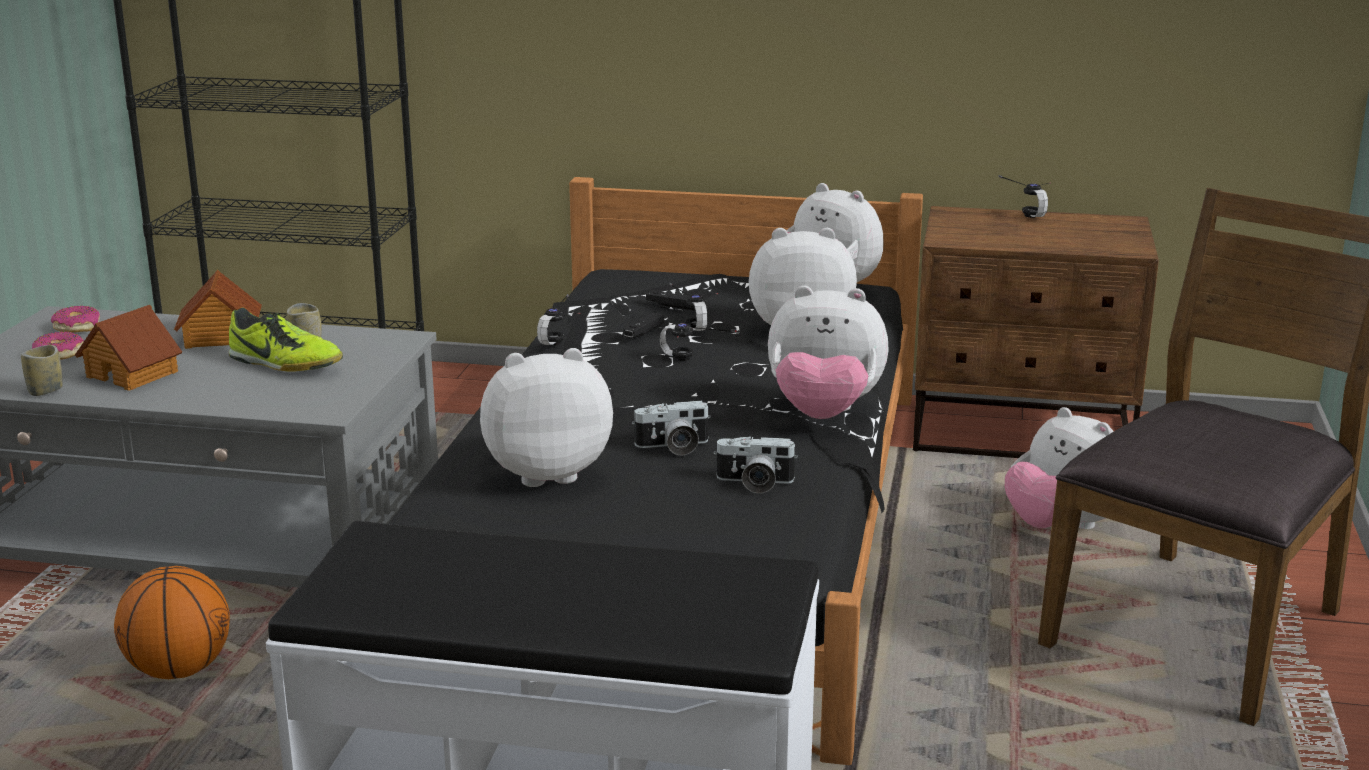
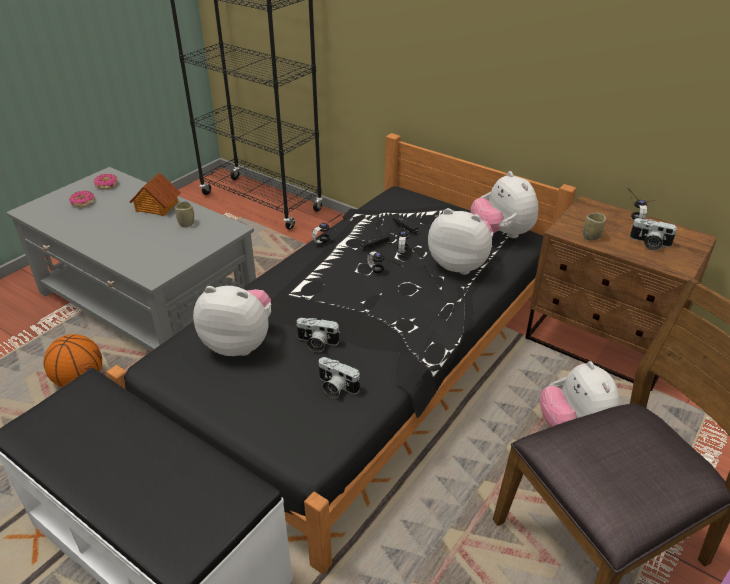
camera: 25 degrees right, 15 degrees up
(45, 390) = (55, 227): cup -> cup (591, 236)
(133, 373) = (99, 224): toy house -> none
(285, 364) = (166, 235): shoe -> none
(824, 414) = (418, 340): plush toy -> none
(1071, 235) = (649, 244): none -> camera

